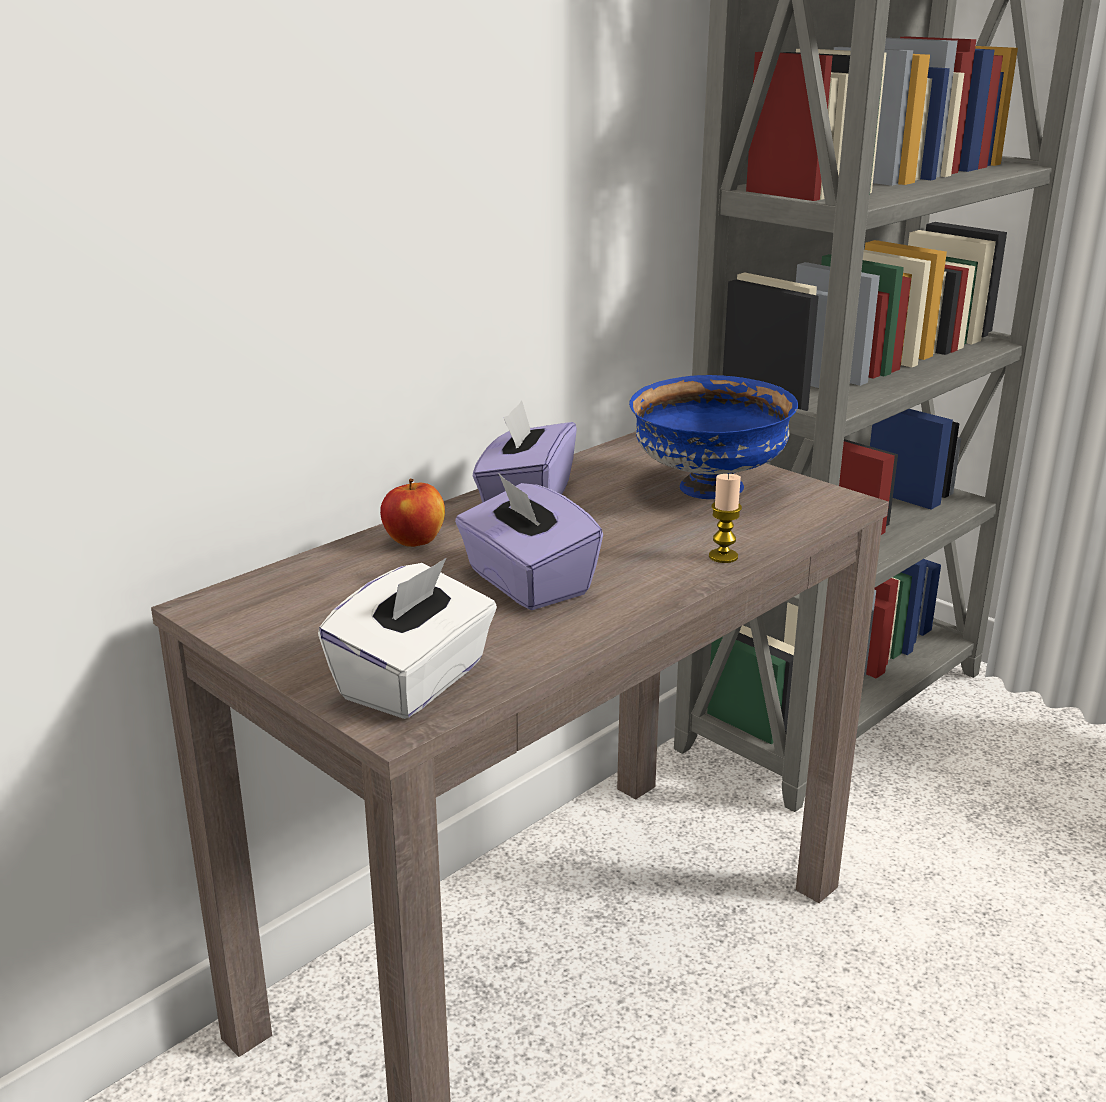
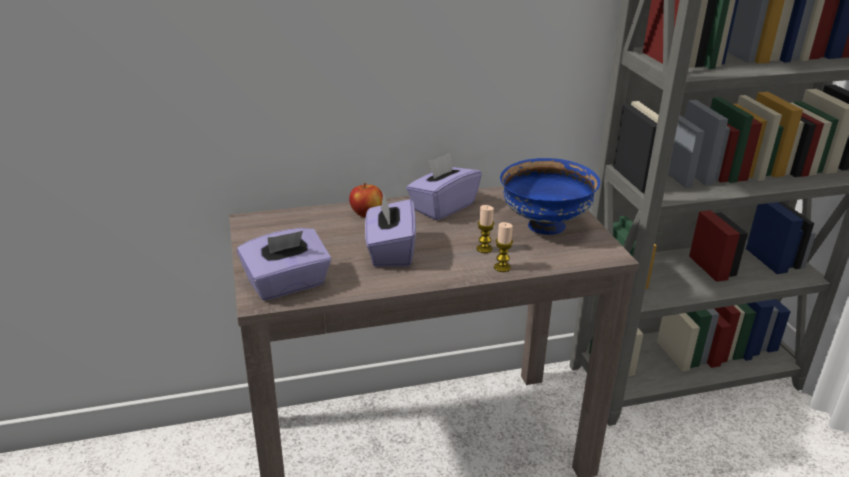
camera: 30 degrees right, 5 degrees up
(415, 681) = (287, 284): white tissue box -> purple tissue box
(664, 540) = (484, 249): none -> candle

